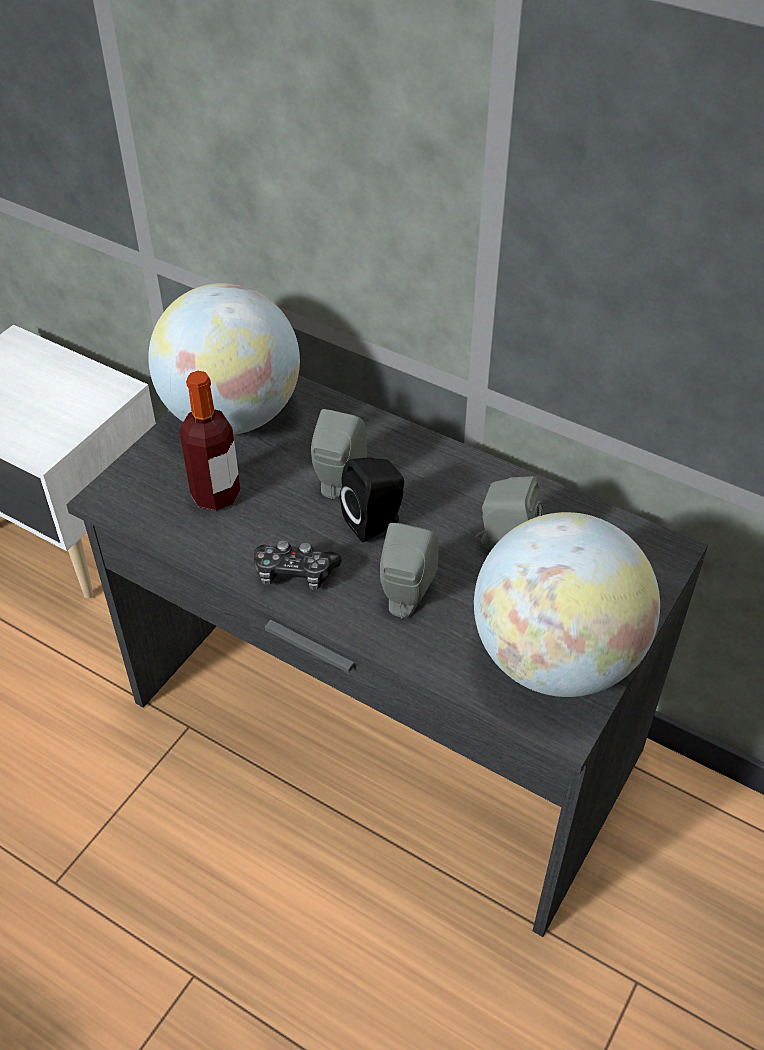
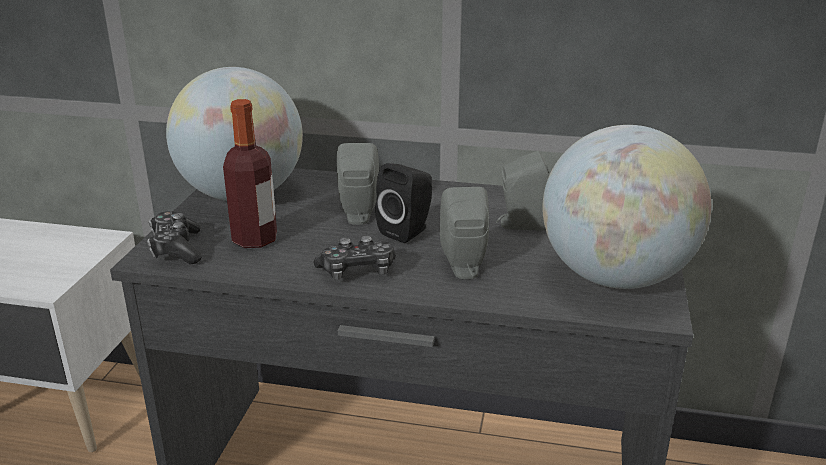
camera: 20 degrees left, 20 degrees down
(136, 490) = (176, 249): none -> game controller

